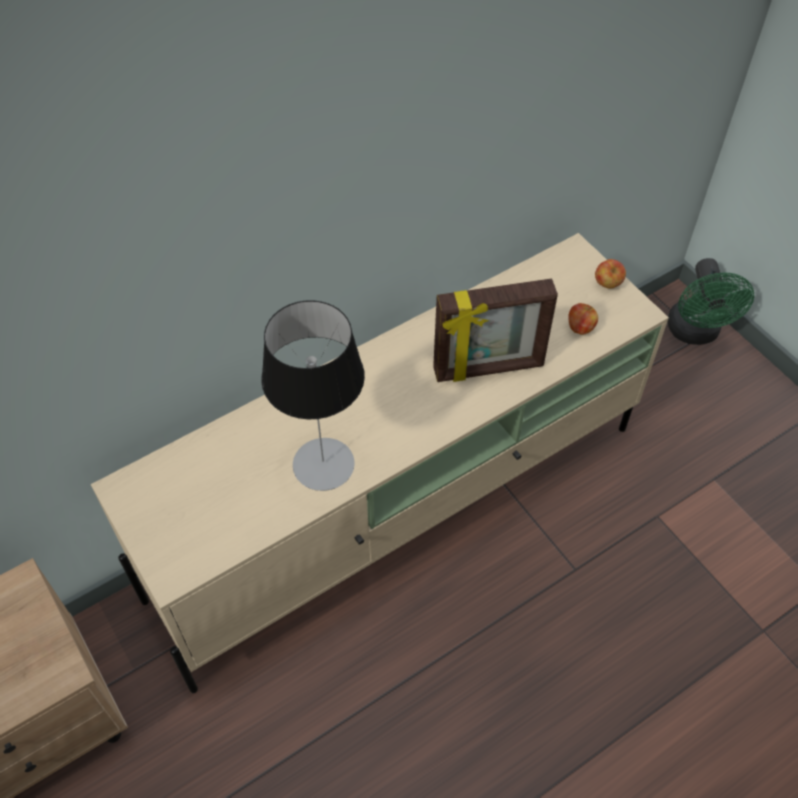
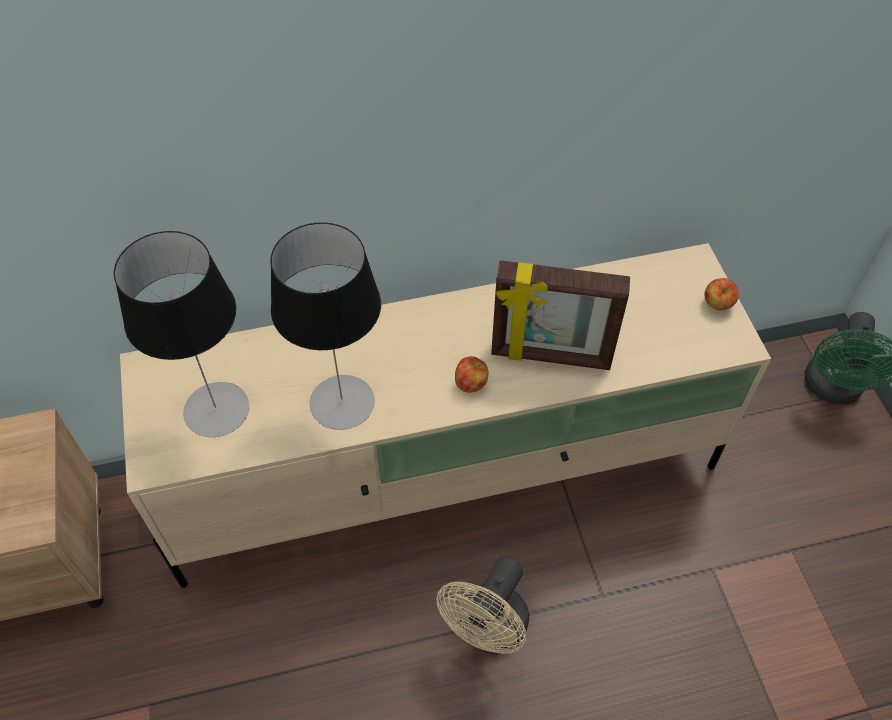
camera: 20 degrees right, 0 degrees up
(209, 507) = (216, 410): none -> table lamp
(491, 634) = (488, 631): none -> beige fan
(580, 328) = (667, 342): apple -> apple (471, 384)

